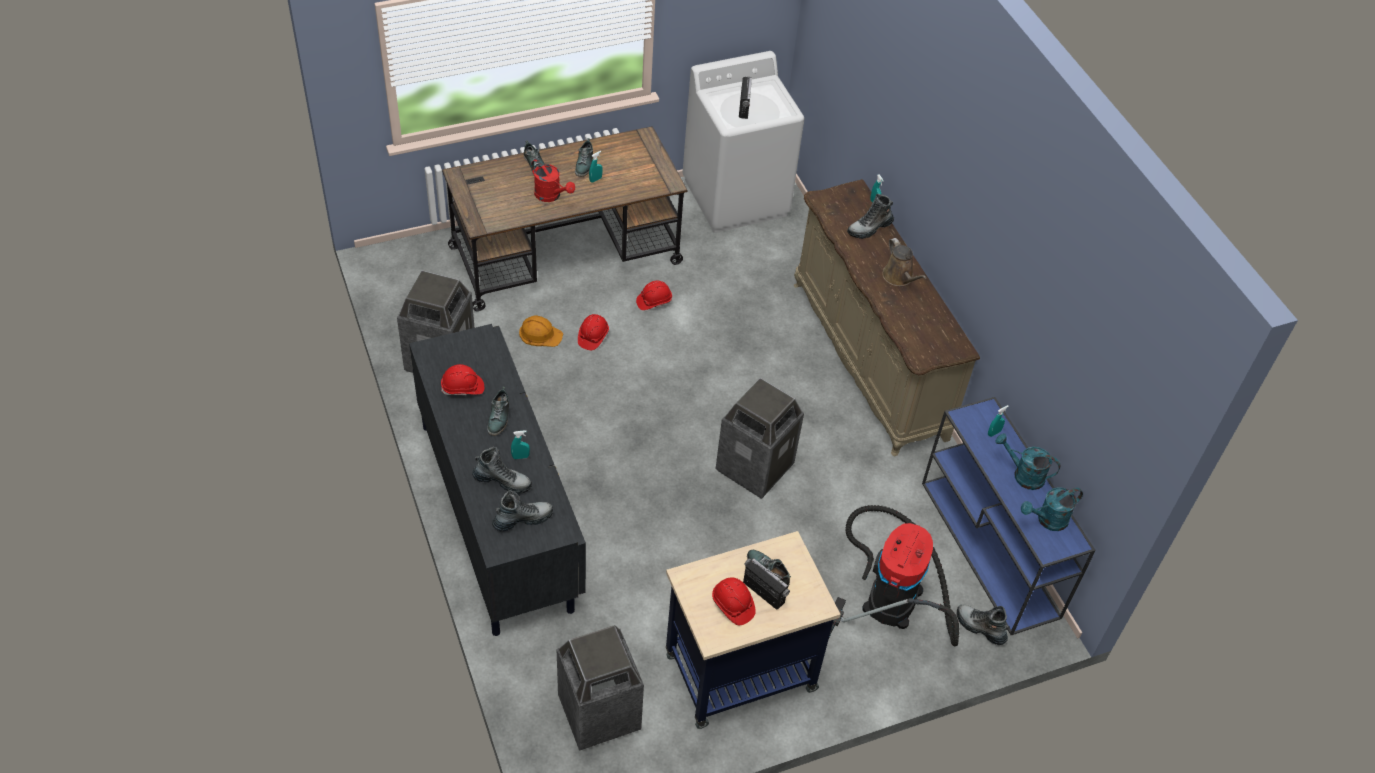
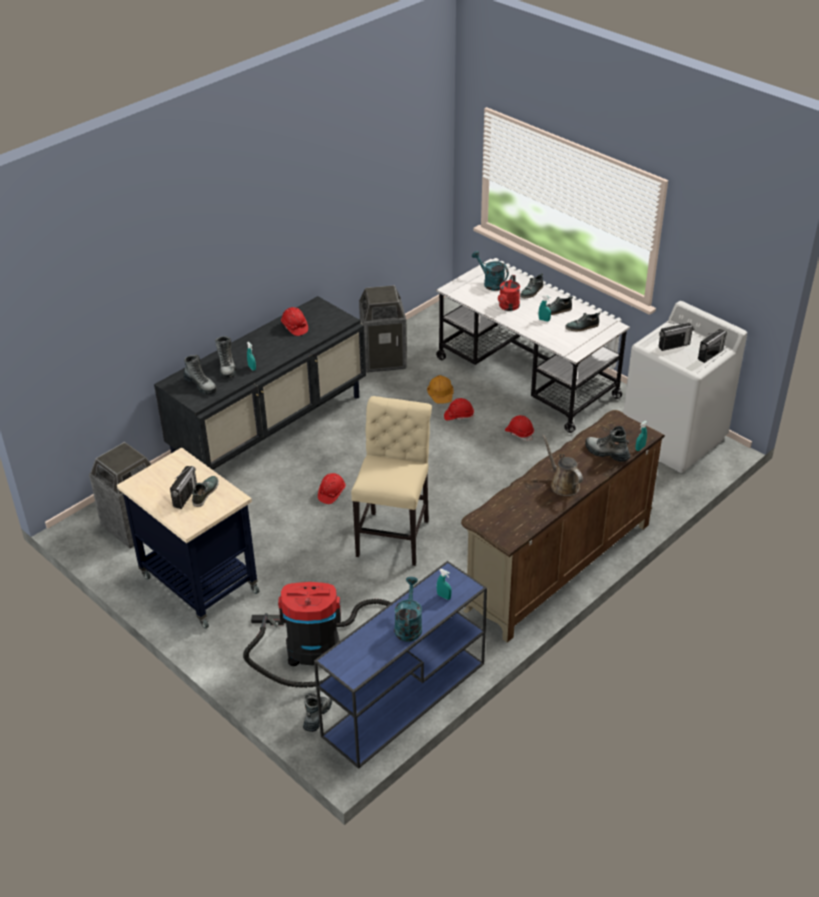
camera: 70 degrees right, 10 degrees down
(499, 417) = (279, 349): shoe -> shoe (582, 327)
(565, 255) = (526, 377): brown desk -> white desk
(732, 605) = (166, 485): red hard hat -> red hard hat (331, 493)
(754, 467) = (395, 535): trash can -> beige stool
(774, 92) = (710, 354): none -> radio
(899, 277) = (563, 484): brown watering can -> brown watering can turned 105 degrees clockwise
(1047, 520) = (367, 652): turquoise watering can -> turquoise watering can (491, 283)

